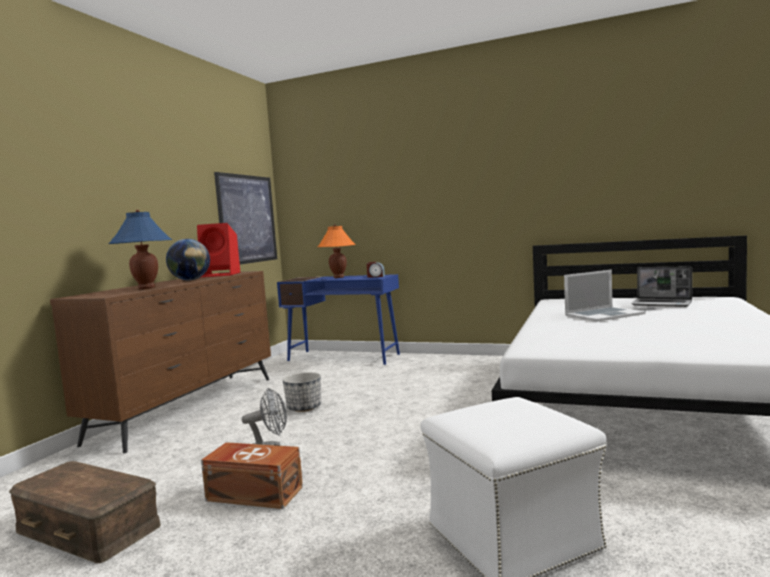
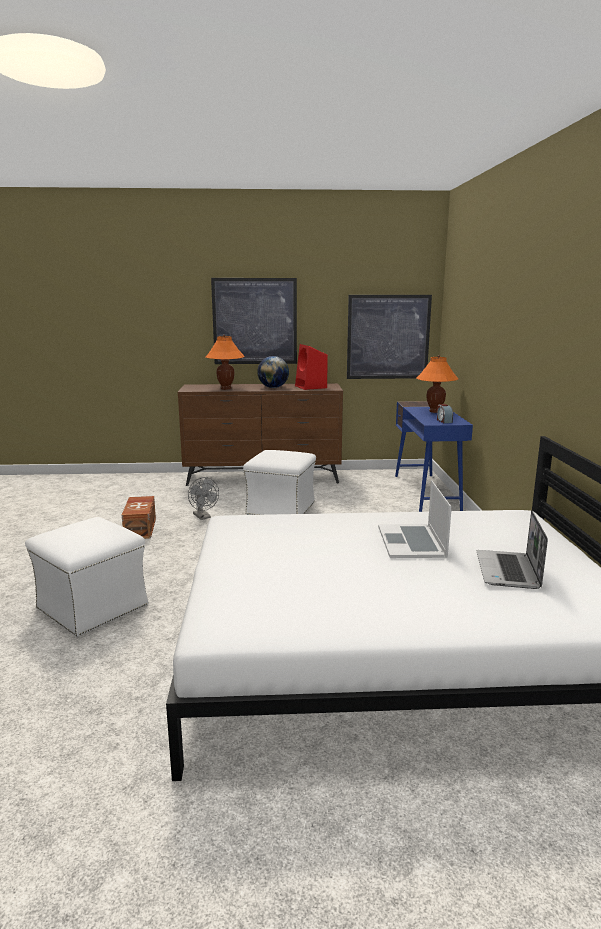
camera: 65 degrees right, 10 degrees up
(89, 527) = (102, 505): brown storage box -> none
(131, 199) = (255, 321): none -> picture
(146, 288) = (226, 388): blue table lamp -> orange table lamp
(304, 408) = (281, 508): planter -> white ottoman
(603, 314) = (411, 541): laptop -> laptop turned 45 degrees clockwise

